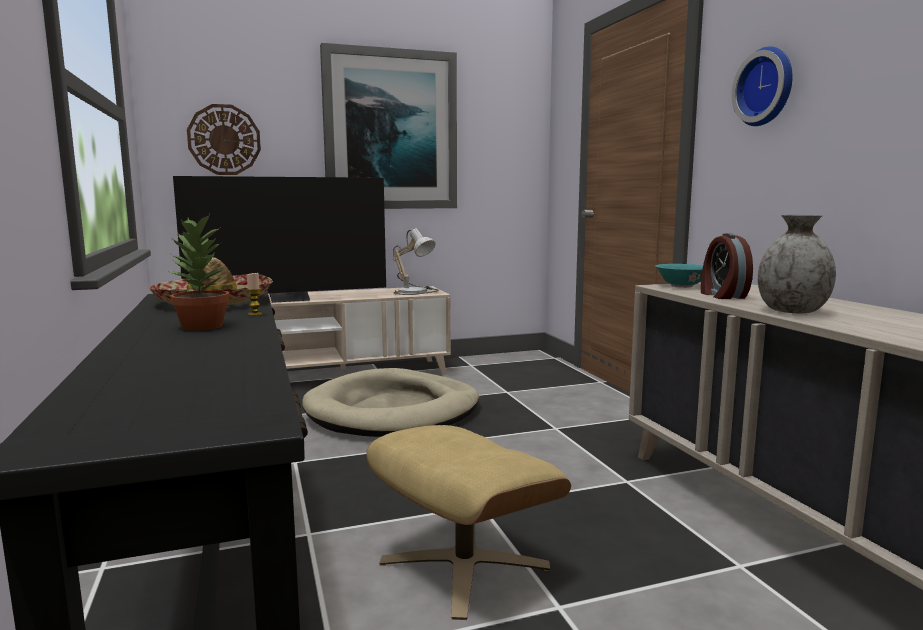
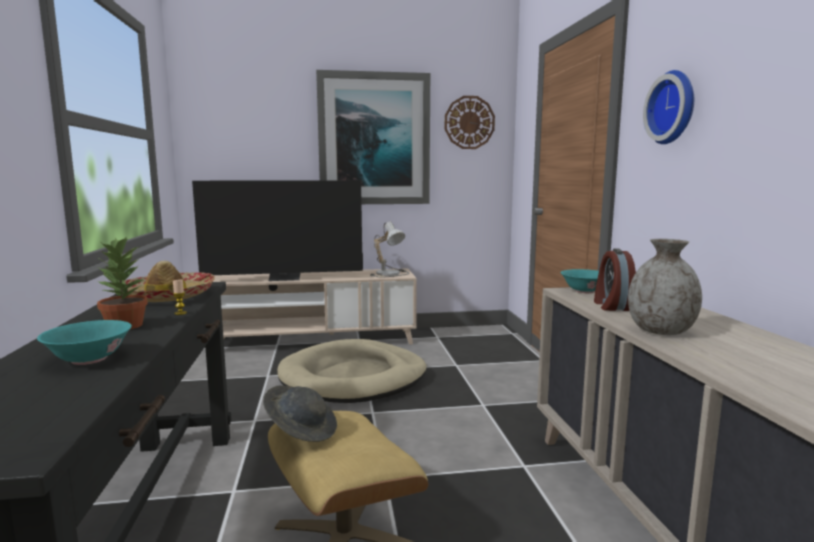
camera: 10 degrees right, 0 degrees up
(204, 353) = (89, 359): none -> turquoise bowl
(224, 140) = (239, 149): wall clock -> wall clock (469, 122)
(415, 443) = (302, 430): none -> grey hat

